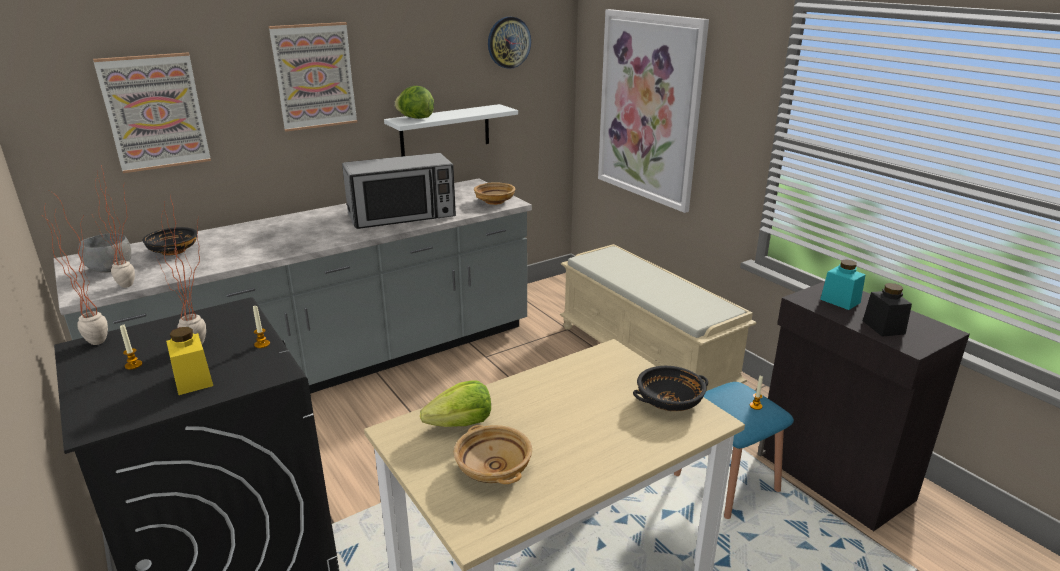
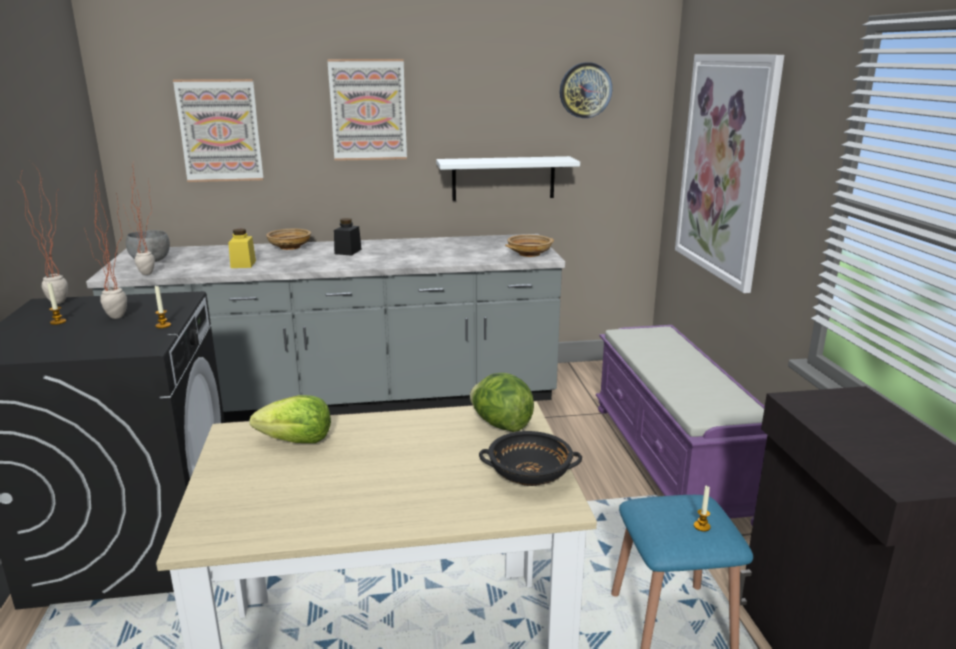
camera: 25 degrees right, 5 degrees down
(173, 250) = (210, 255): black bowl -> none
(193, 380) = (80, 341): yellow jar -> yellow jar (243, 264)
(402, 216) = (425, 255): microwave -> none
(415, 118) = (465, 160): lettuce -> lettuce (500, 425)
(492, 468) = (279, 487): beige bowl -> beige bowl (289, 247)
(646, 358) = (672, 461): beige bench -> purple bench
(840, 301) = (848, 412): turquoise jar -> none
(883, 327) = (881, 453): black jar -> black jar (348, 251)

